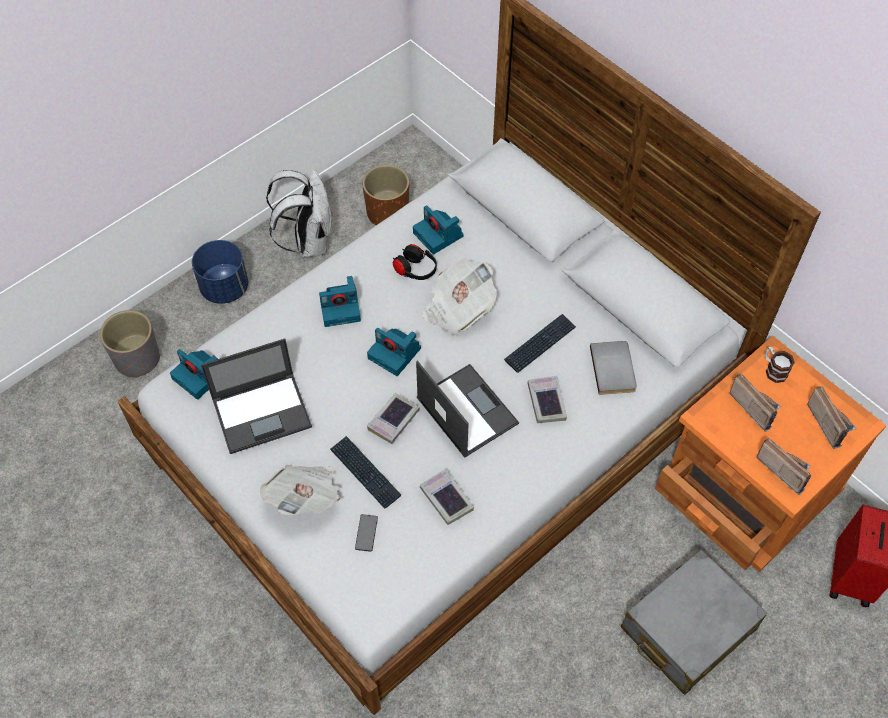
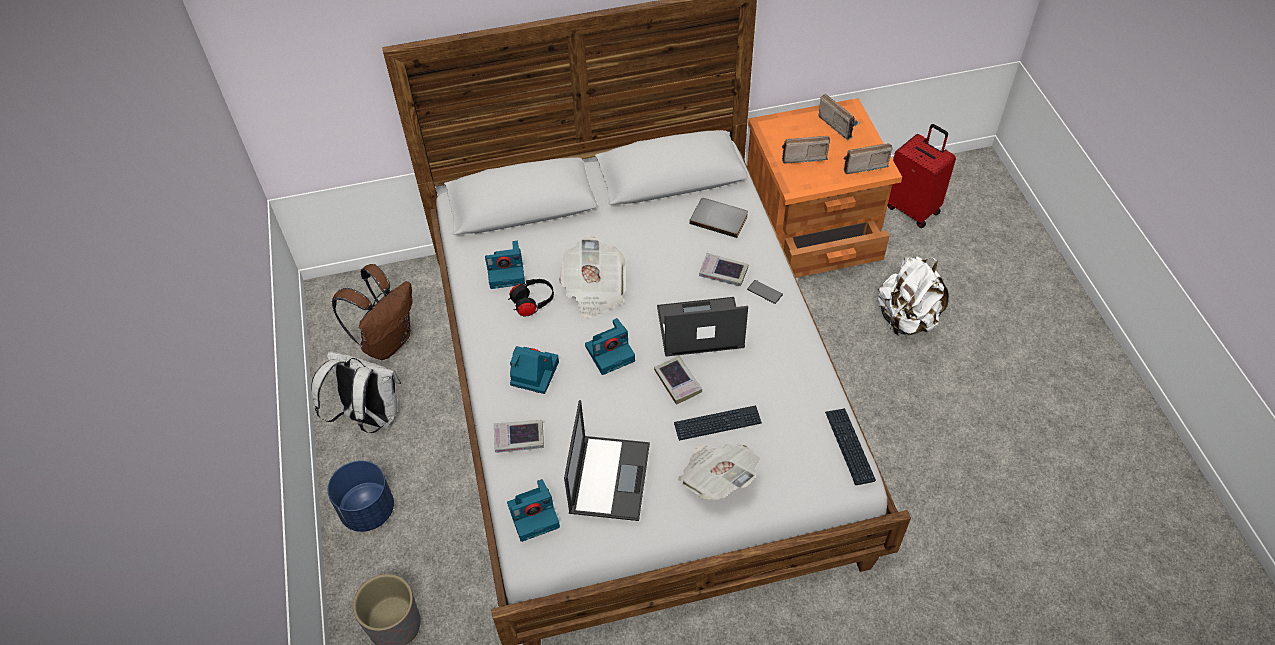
camera: 60 degrees left, 5 degrees down
(341, 307) = (533, 373): camera -> camera turned 90 degrees counterclockwise
(366, 533) = (778, 446): phone -> phone (764, 292)
(388, 212) = (387, 341): brown planter -> brown backpack
(446, 499) = (776, 377): book -> book (519, 438)
(540, 344) = (666, 253): keyboard -> keyboard (849, 446)
(687, 628) = (906, 319): grey suitcase -> white backpack
(773, 369) = (778, 131): mug -> none
(829, 421) = (838, 124): radio -> radio turned 45 degrees clockwise

